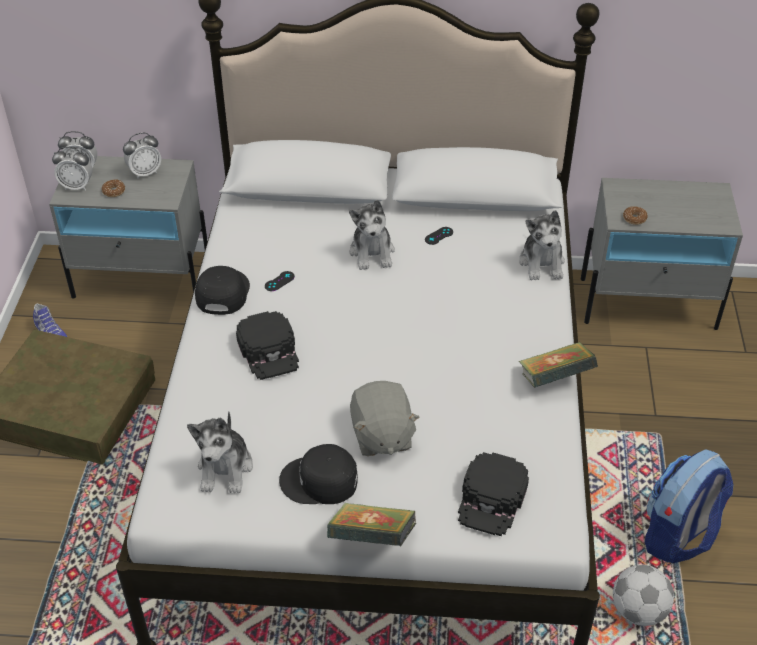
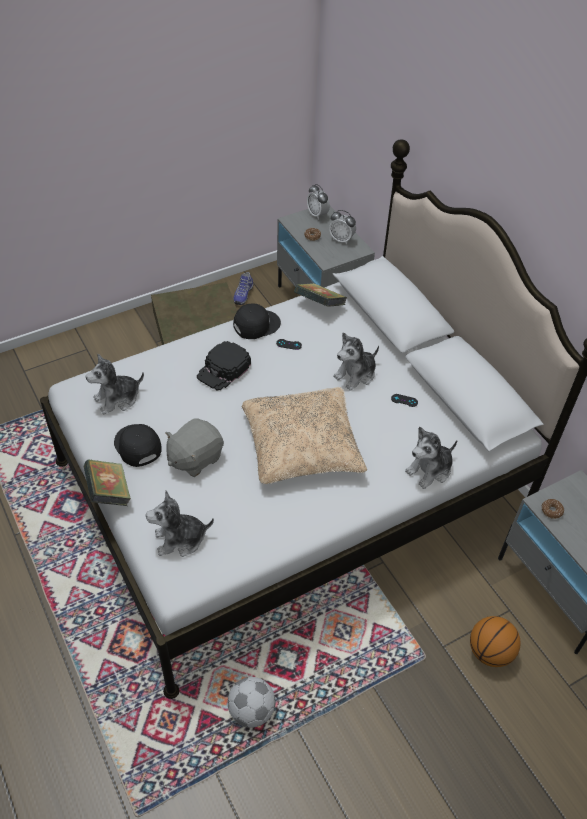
camera: 55 degrees right, 5 degrees up
(77, 186) = (302, 220): alarm clock -> none
(437, 338) = (302, 445): none -> beige pillow
(492, 499) = (180, 539): black cap -> plush toy
(555, 379) = (315, 528): book -> book (319, 305)
(678, 536) = (336, 711): backpack -> none
(681, 385) = (490, 652): none -> basketball

